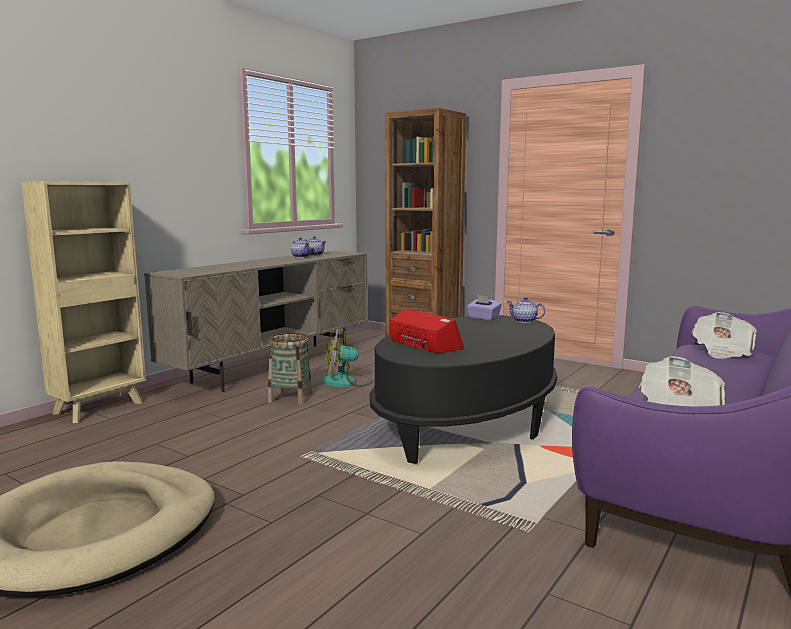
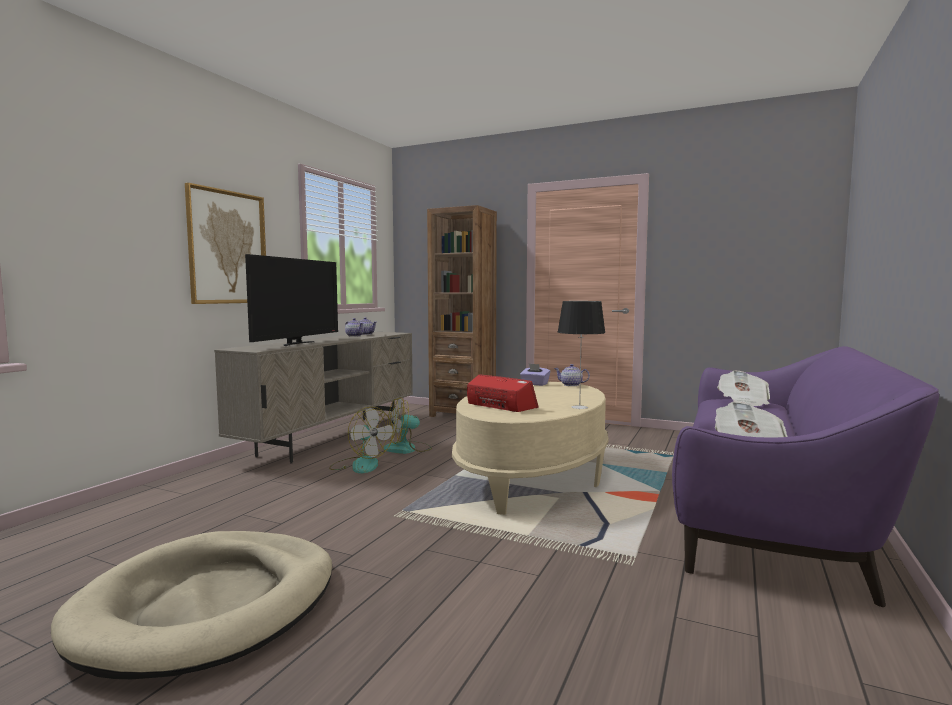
camera: 10 degrees left, 5 degrees down
(100, 408) = (169, 485): beige bookcase -> none
(159, 164) = (227, 247): none -> picture
(231, 267) = (296, 343): none -> television
(290, 397) = (360, 465): basket -> fan
(467, 422) = (533, 477): black coffee table -> beige coffee table
(511, 350) = (579, 407): none -> table lamp

